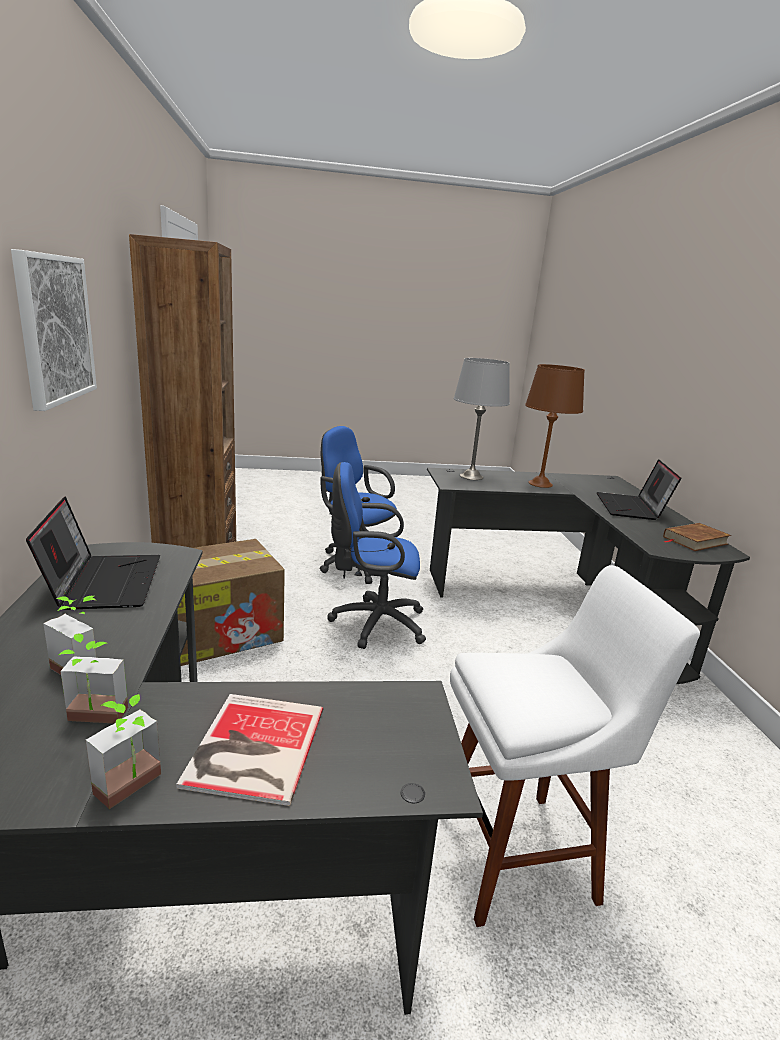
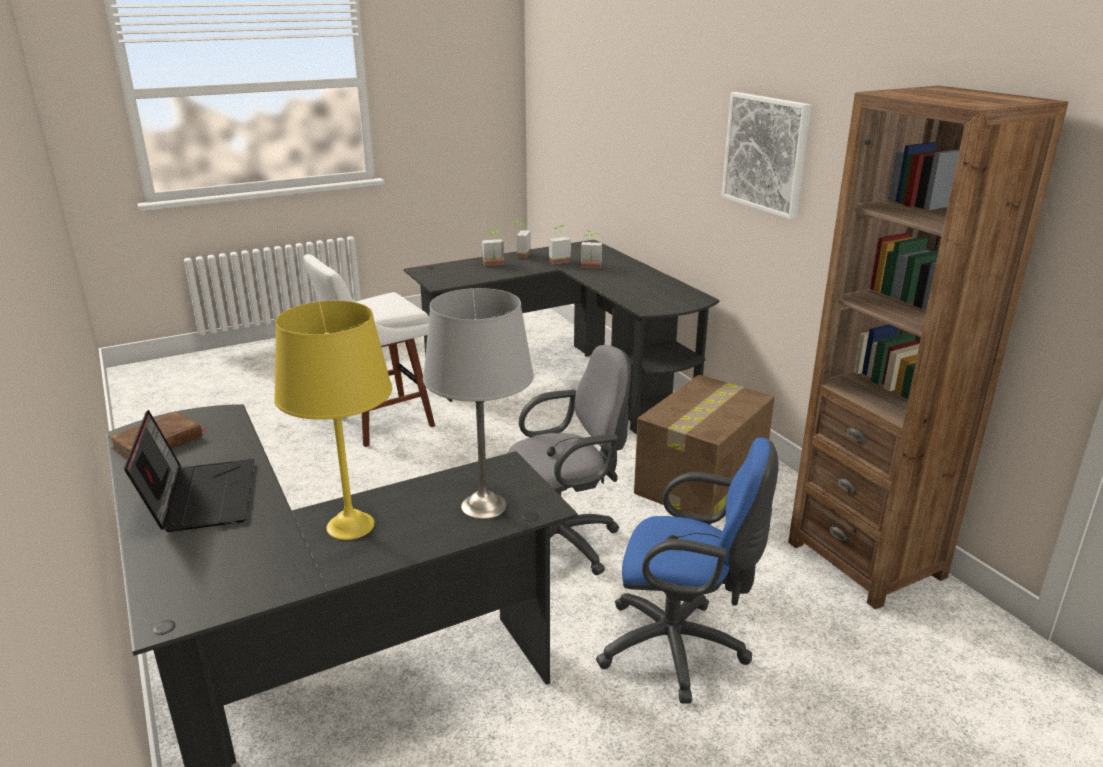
camera: 160 degrees right, 5 degrees up
(103, 582) = (653, 289): laptop -> none
(252, 748) = (494, 265): book -> potted plant
(373, 623) = (564, 542): blue office chair -> grey office chair
(540, 484) = (349, 526): brown table lamp -> yellow table lamp

